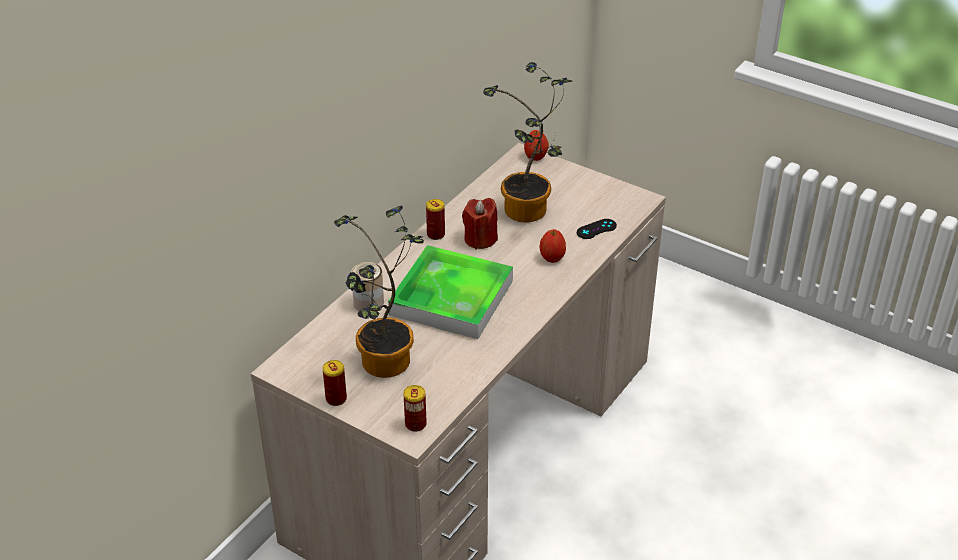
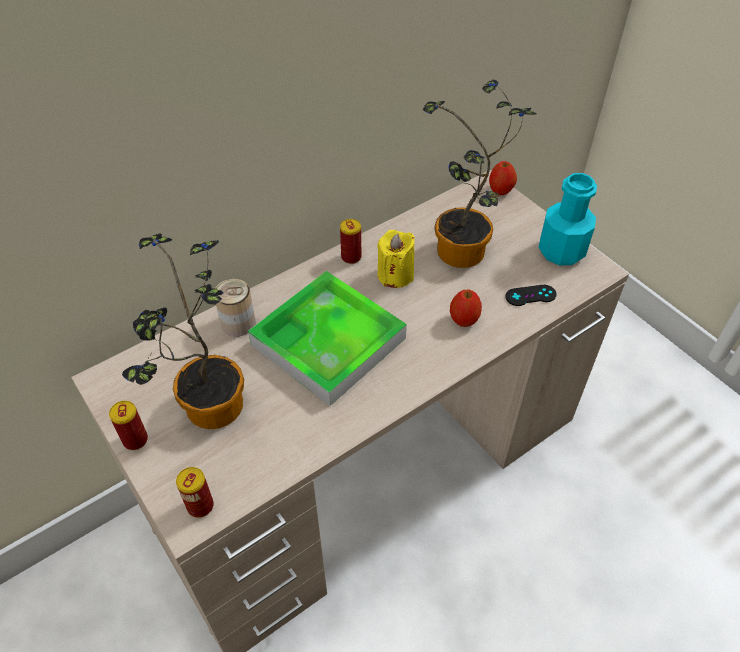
camera: 20 degrees right, 10 degrees up
(480, 239) = (395, 275): red candle -> yellow candle
(606, 192) = (561, 251): none -> turquoise bottle

